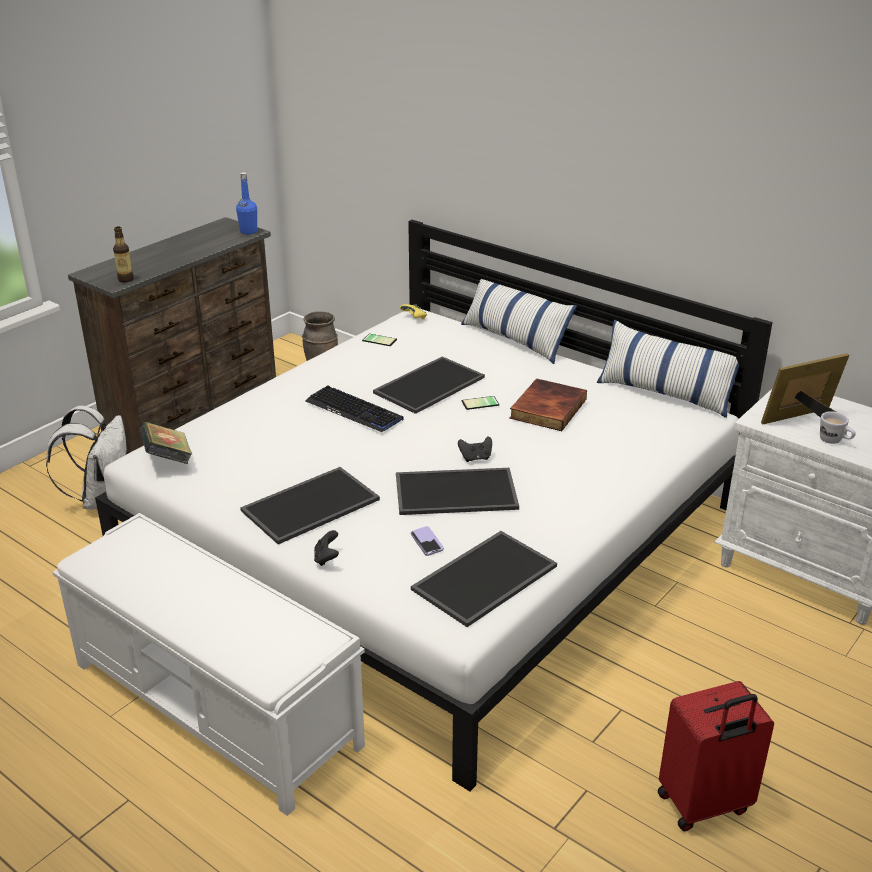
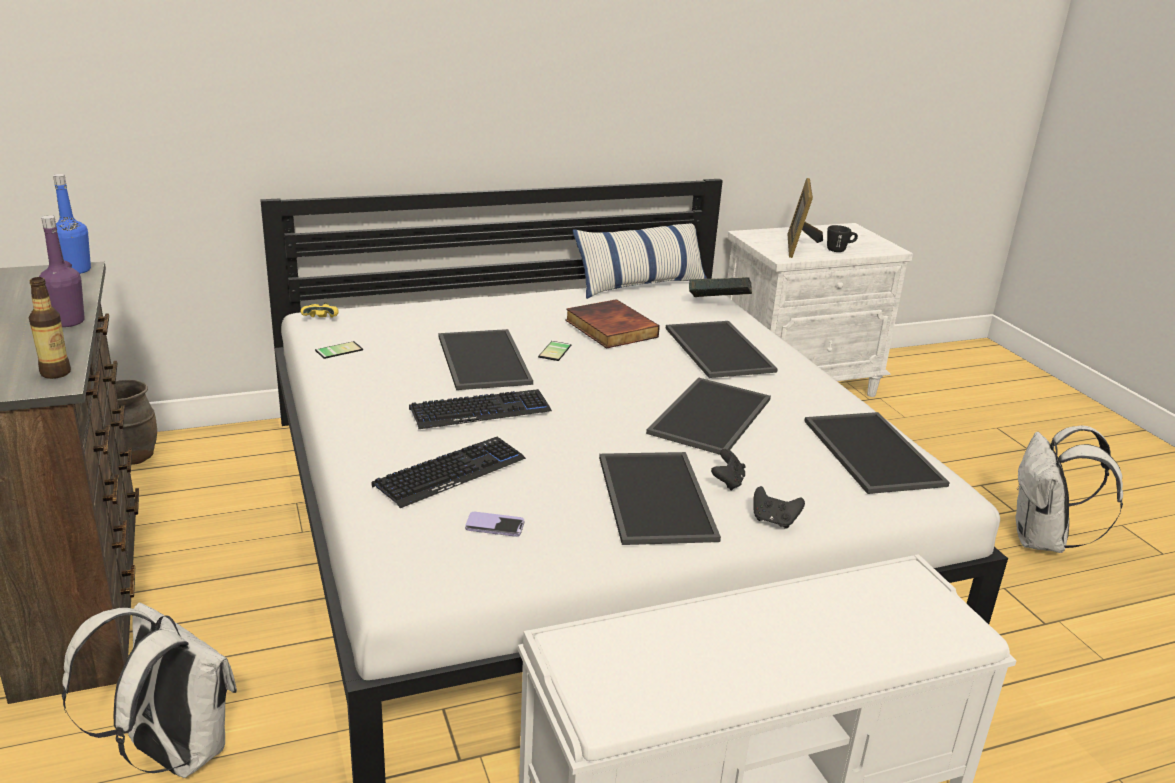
camera: 60 degrees left, 5 degrees down
(168, 460) = (431, 562): book -> book (718, 305)
(183, 257) = (68, 322): none -> purple bottle
(266, 430) = (450, 473): none -> keyboard
(427, 542) = (786, 459): phone -> phone (495, 526)
(475, 458) = (658, 387): black game controller -> black game controller (727, 482)
(515, 339) = (451, 298): pillow -> none
(579, 463) = (721, 350): none -> tray
(704, 805) = (1042, 541): red suitcase -> white backpack
(834, 441) = (840, 250): white mug -> black mug

